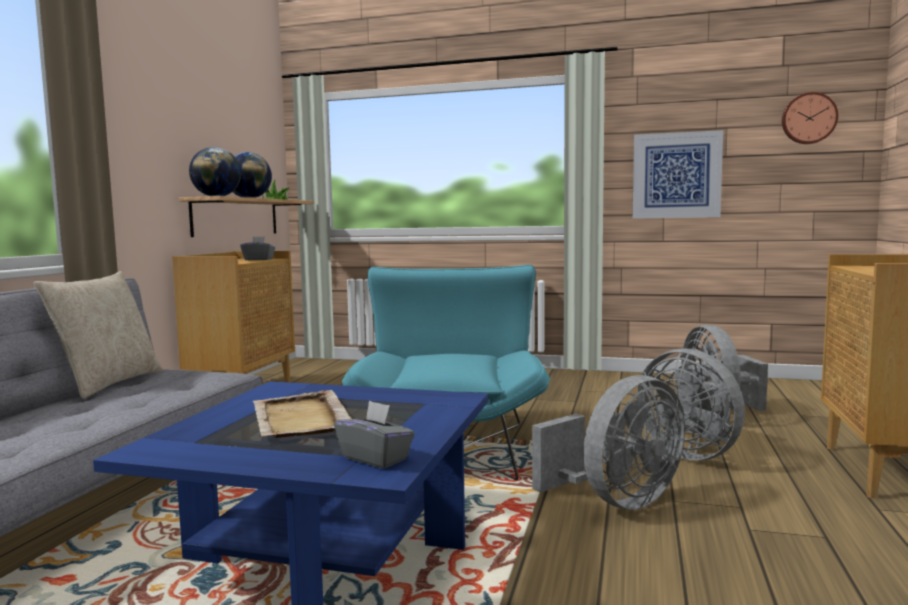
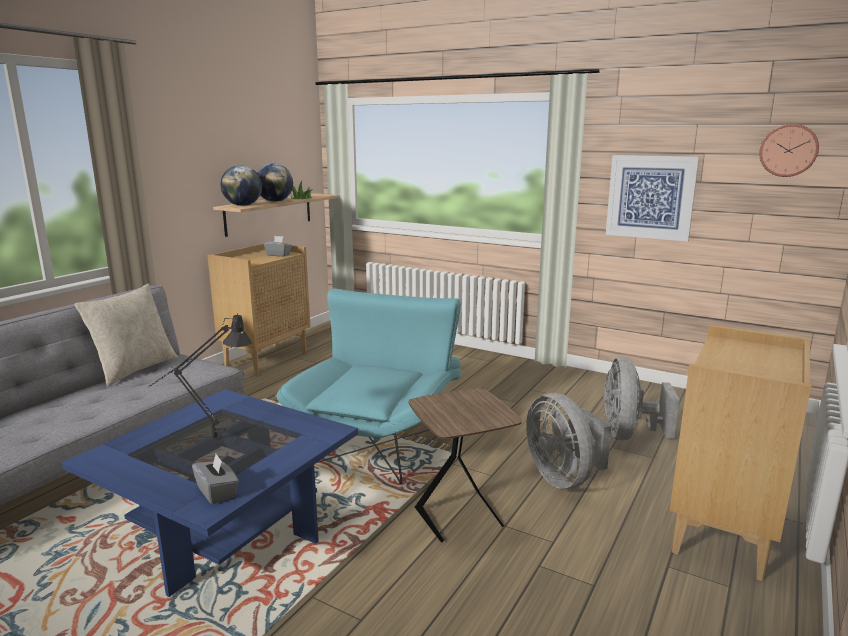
camera: 15 degrees right, 10 degrees up
(300, 419) = (207, 439): beige tray -> black table lamp
(617, 501) = (461, 518): grey fan -> brown side table

